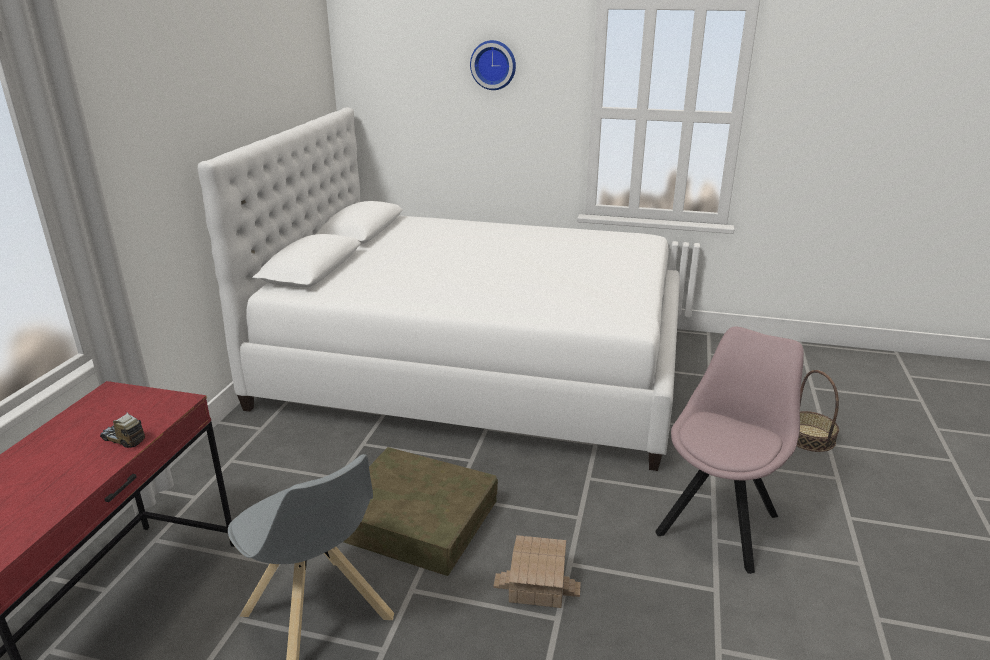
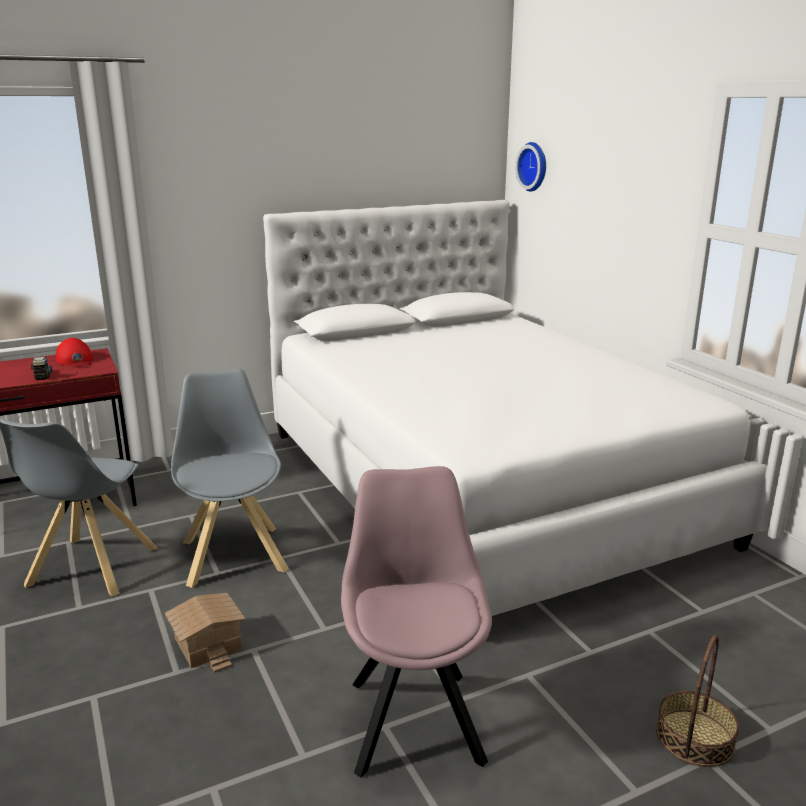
camera: 50 degrees right, 5 degrees down
(110, 408) = (75, 360): none -> red cap
(416, 518) = (234, 554): brown storage box -> grey chair
(493, 65) = (618, 163): wall clock -> wall clock (534, 166)
(719, 524) = (414, 720): pink chair -> pink chair turned 90 degrees counterclockwise

